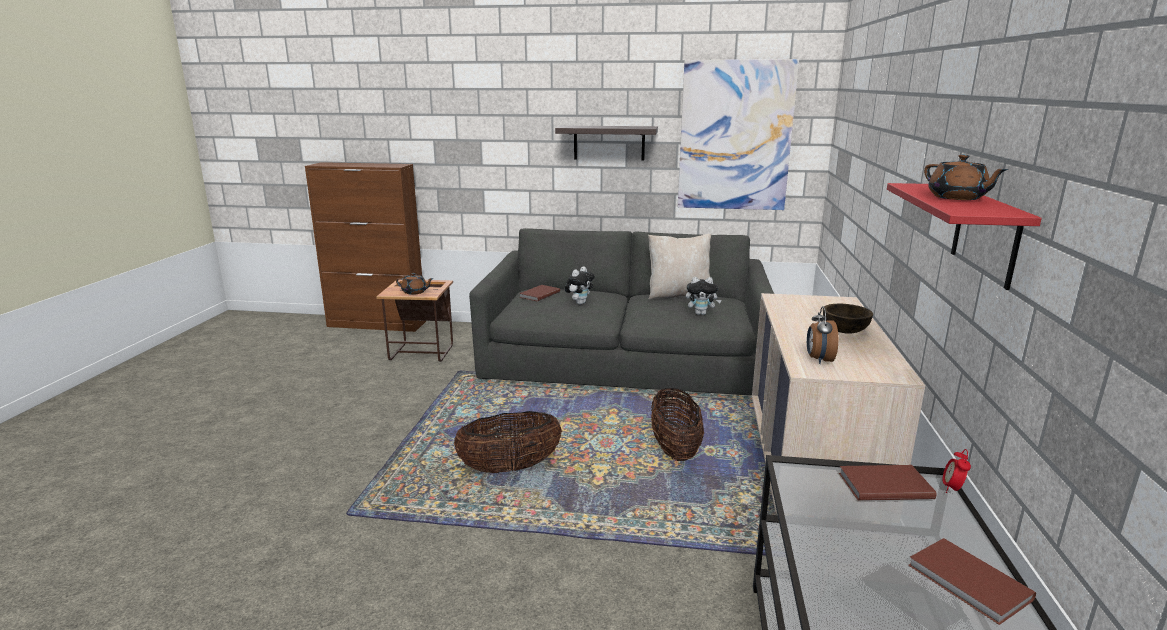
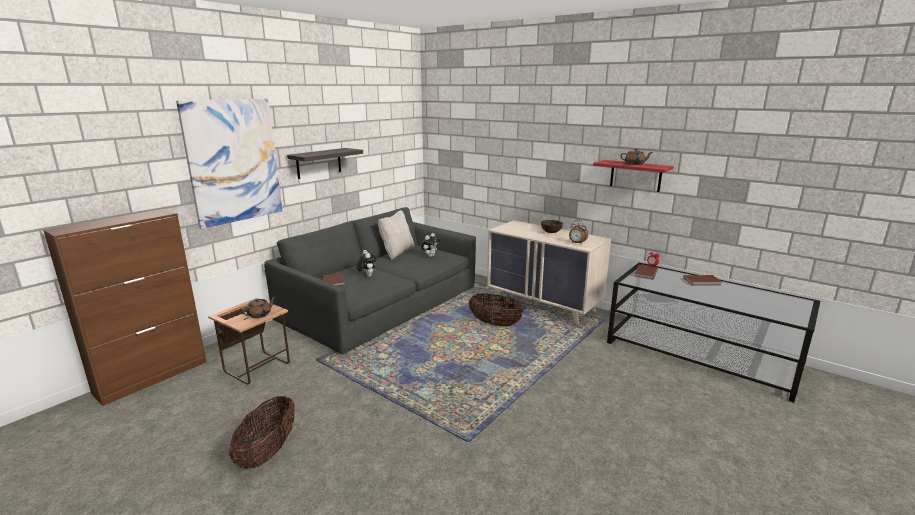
camera: 60 degrees left, 0 degrees up
(510, 468) = (468, 372): basket -> basket (268, 452)
(735, 136) = (384, 148): picture -> picture (233, 161)

